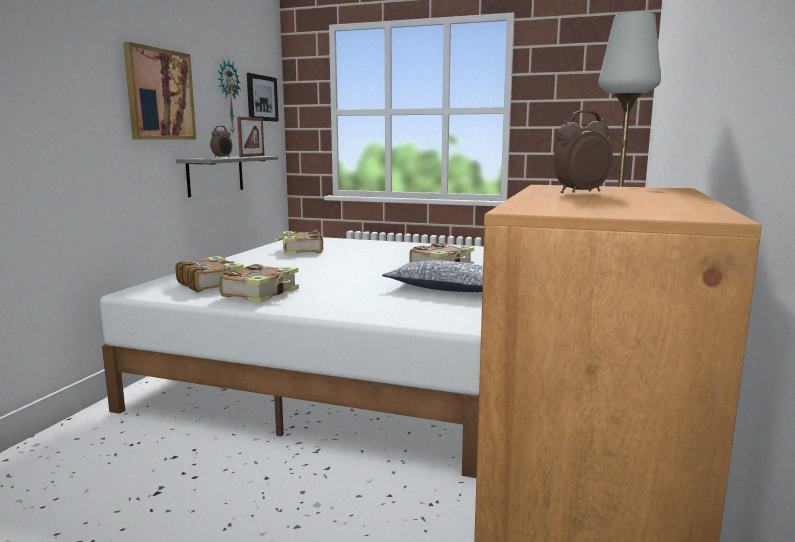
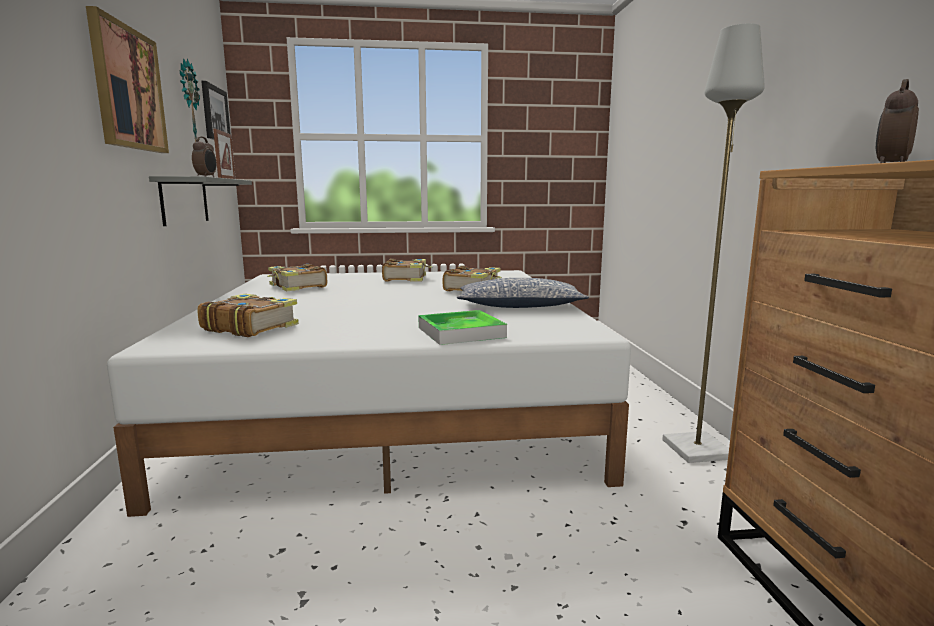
camera: 25 degrees left, 0 degrees up
(261, 293) = (334, 330): book -> book (406, 278)
(350, 308) = (461, 332): none -> tray

